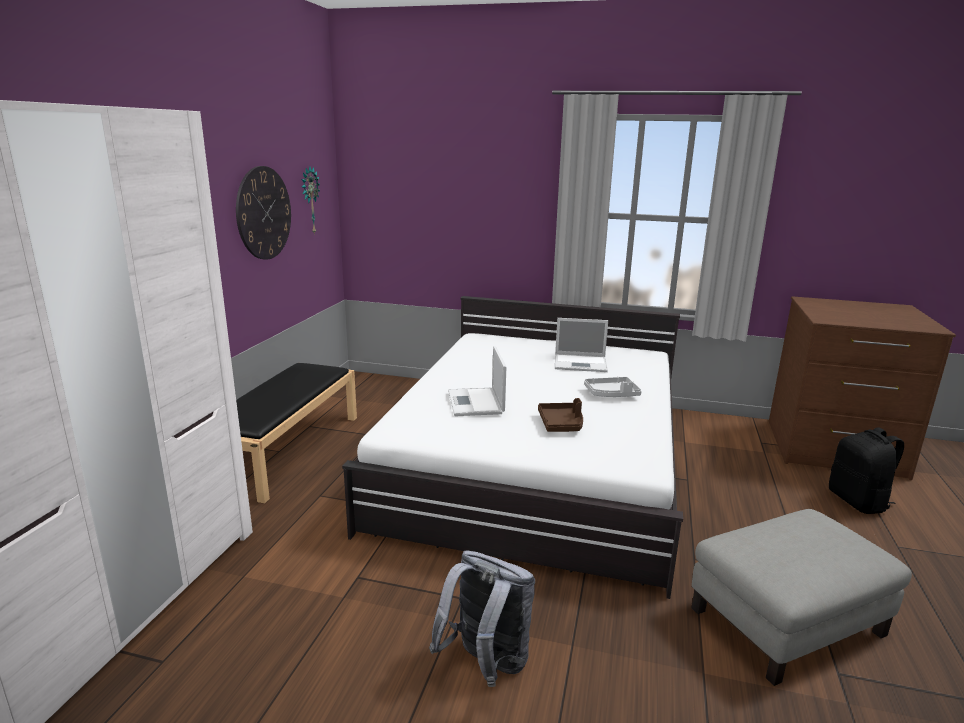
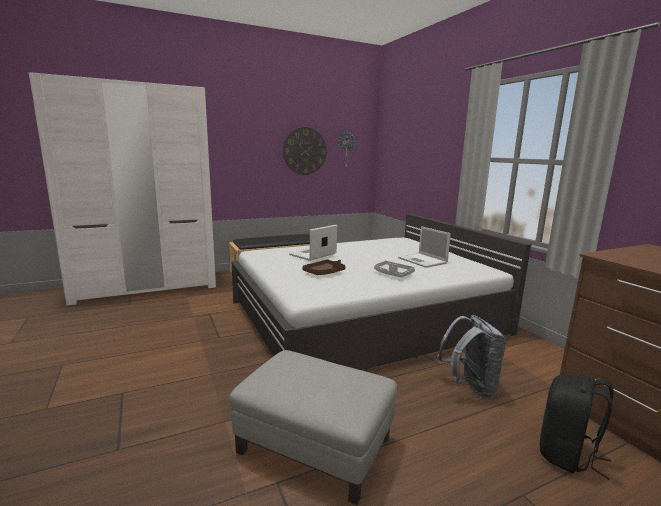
camera: 50 degrees right, 5 degrees down
(486, 664) = (176, 357): grey backpack -> grey backpack (469, 387)

